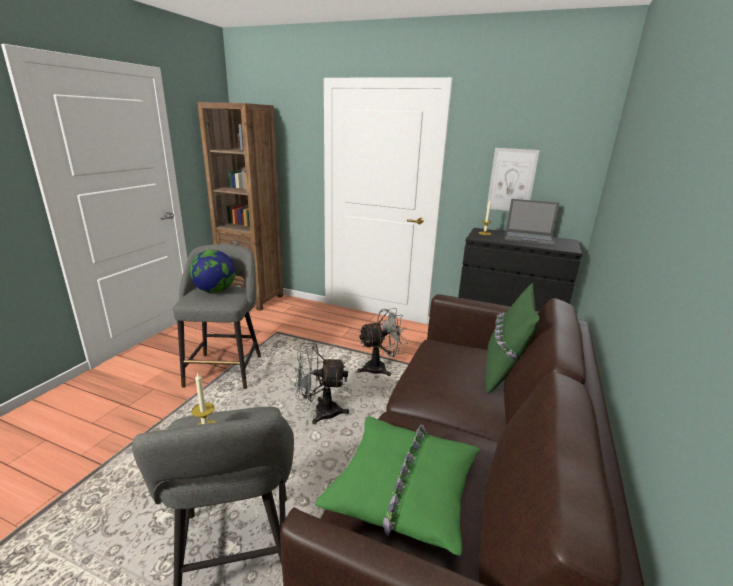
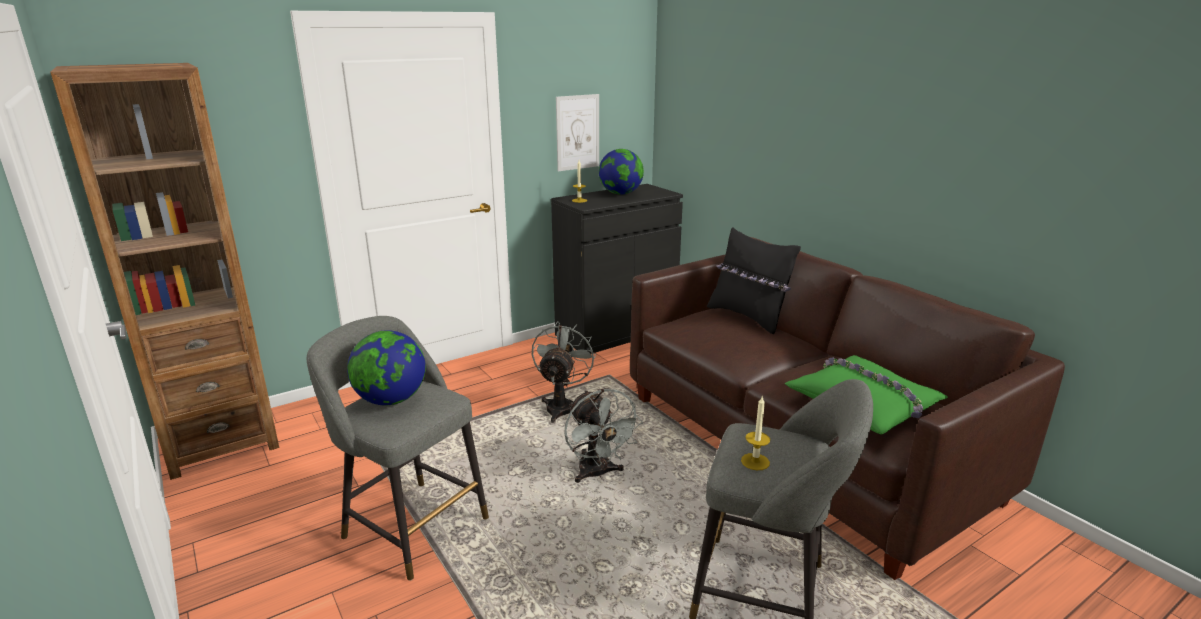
camera: 55 degrees left, 0 degrees up
(319, 412) = (598, 474): grey fan -> grey fan turned 60 degrees counterclockwise
(503, 372) = (748, 317): green pillow -> black pillow
(529, 238) = (620, 194): laptop -> globe

